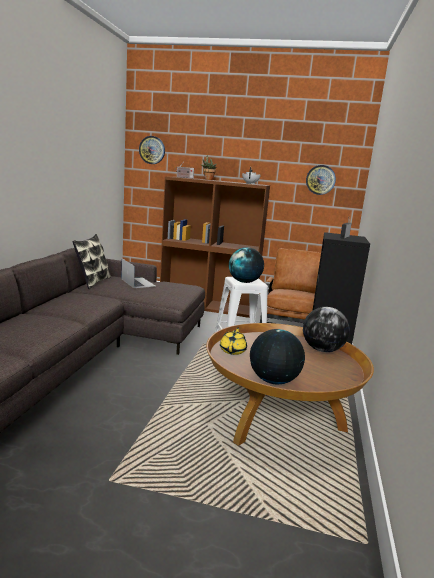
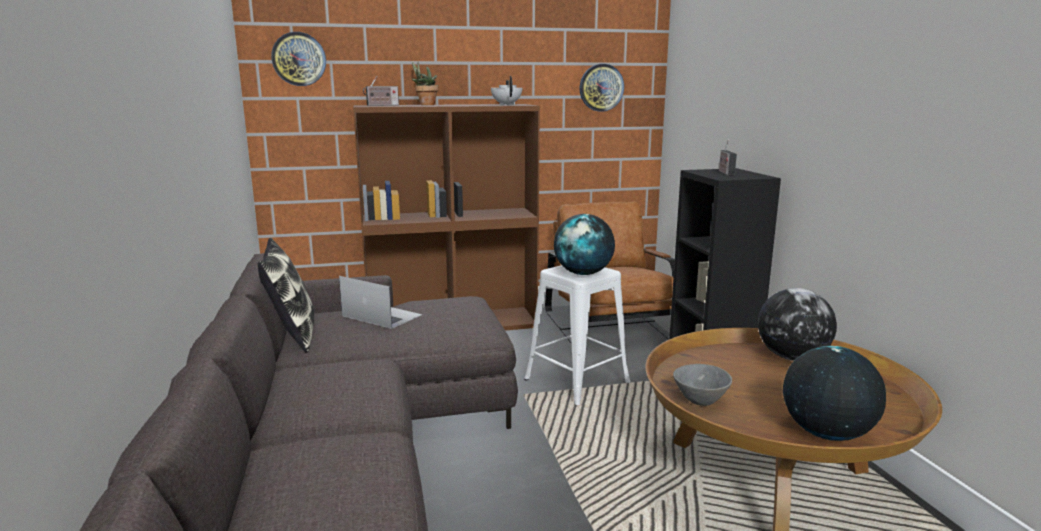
camera: 25 degrees left, 0 degrees up
(233, 350) = (699, 399): yellow teapot -> grey bowl

